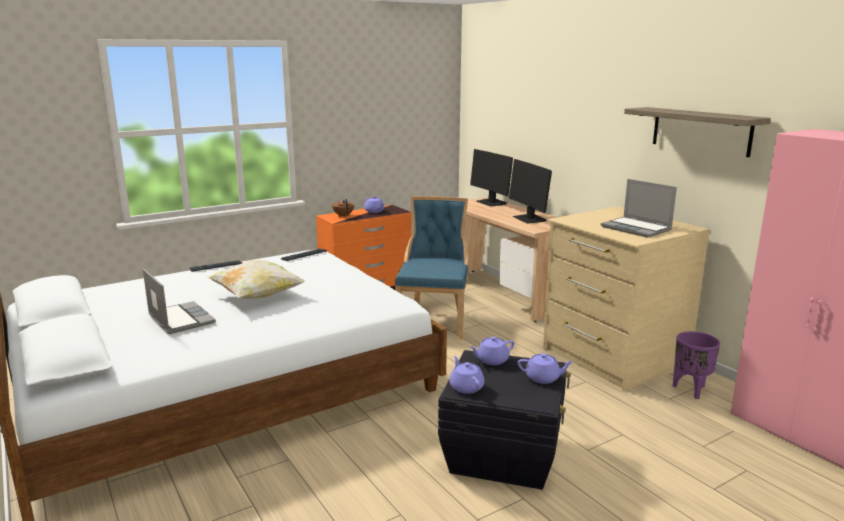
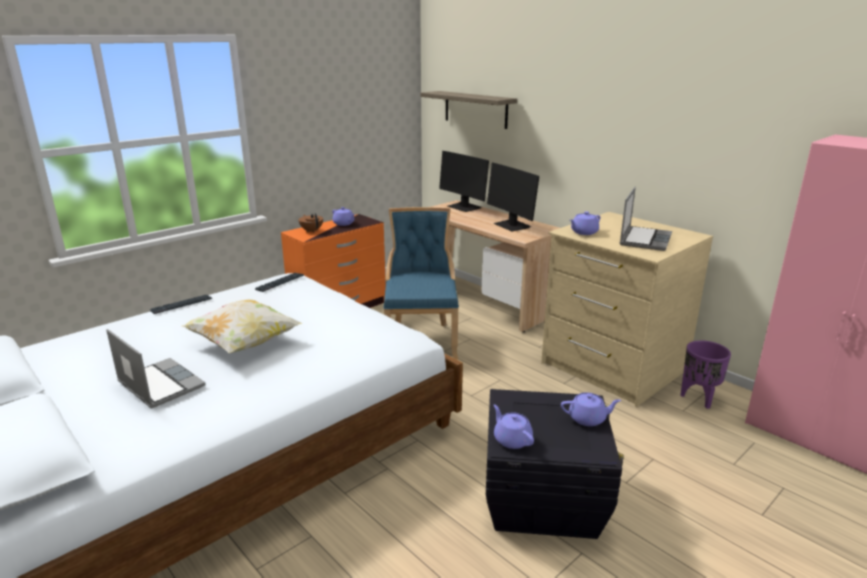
camera: 10 degrees left, 5 degrees up
(491, 360) = (525, 400): purple teapot -> purple teapot (583, 232)
(637, 228) = (644, 239): laptop -> laptop turned 105 degrees counterclockwise
(700, 131) = (704, 134): shelf -> shelf (475, 109)

